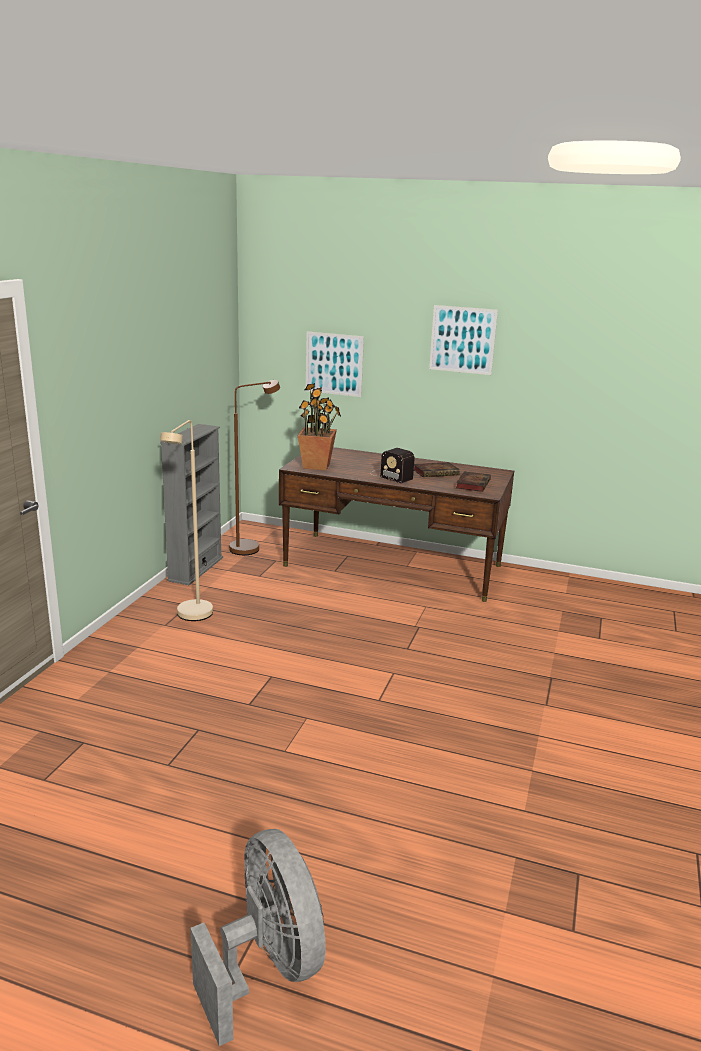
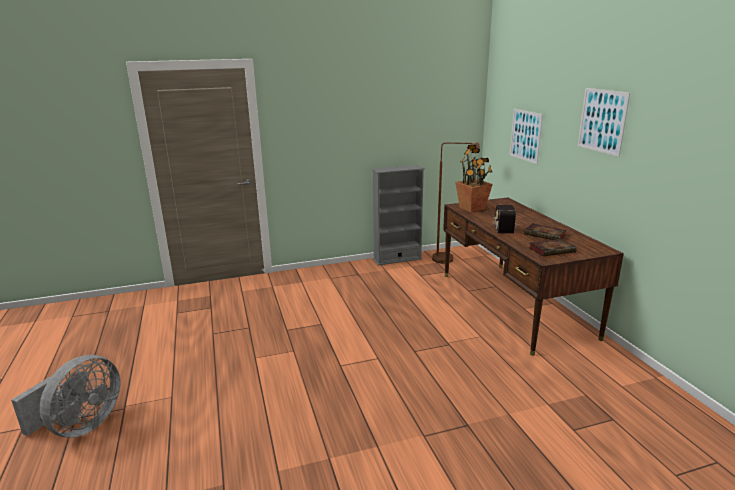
camera: 55 degrees right, 0 degrees up
(191, 617) = (347, 280): beige floor lamp -> none

